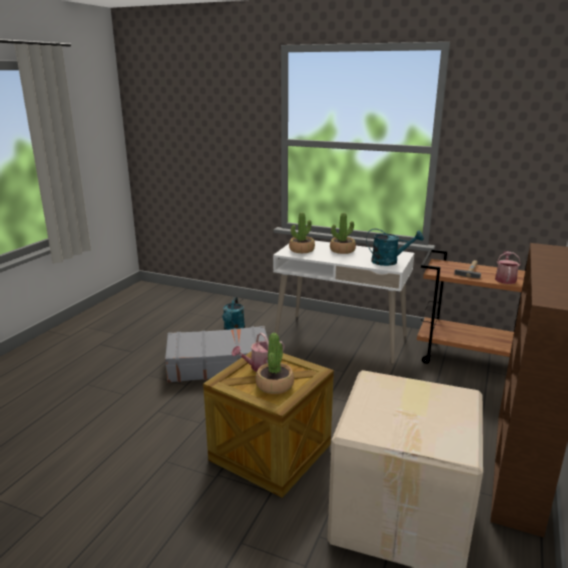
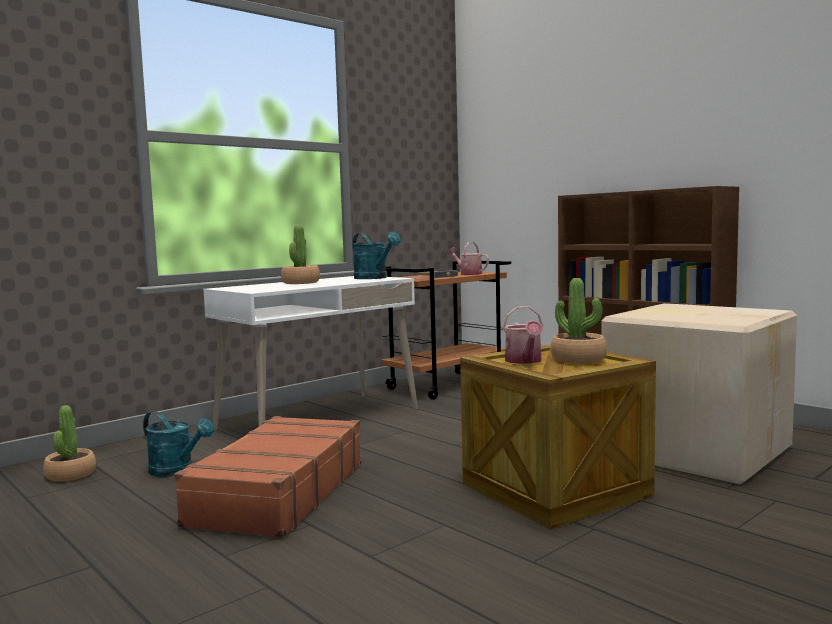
camera: 65 degrees left, 15 degrees down
(218, 364) = (277, 493): grey suitcase -> brown suitcase
(301, 250) = (261, 288): potted plant -> potted plant (70, 474)
(389, 262) = (374, 278): turquoise watering can -> turquoise watering can turned 105 degrees clockwise

